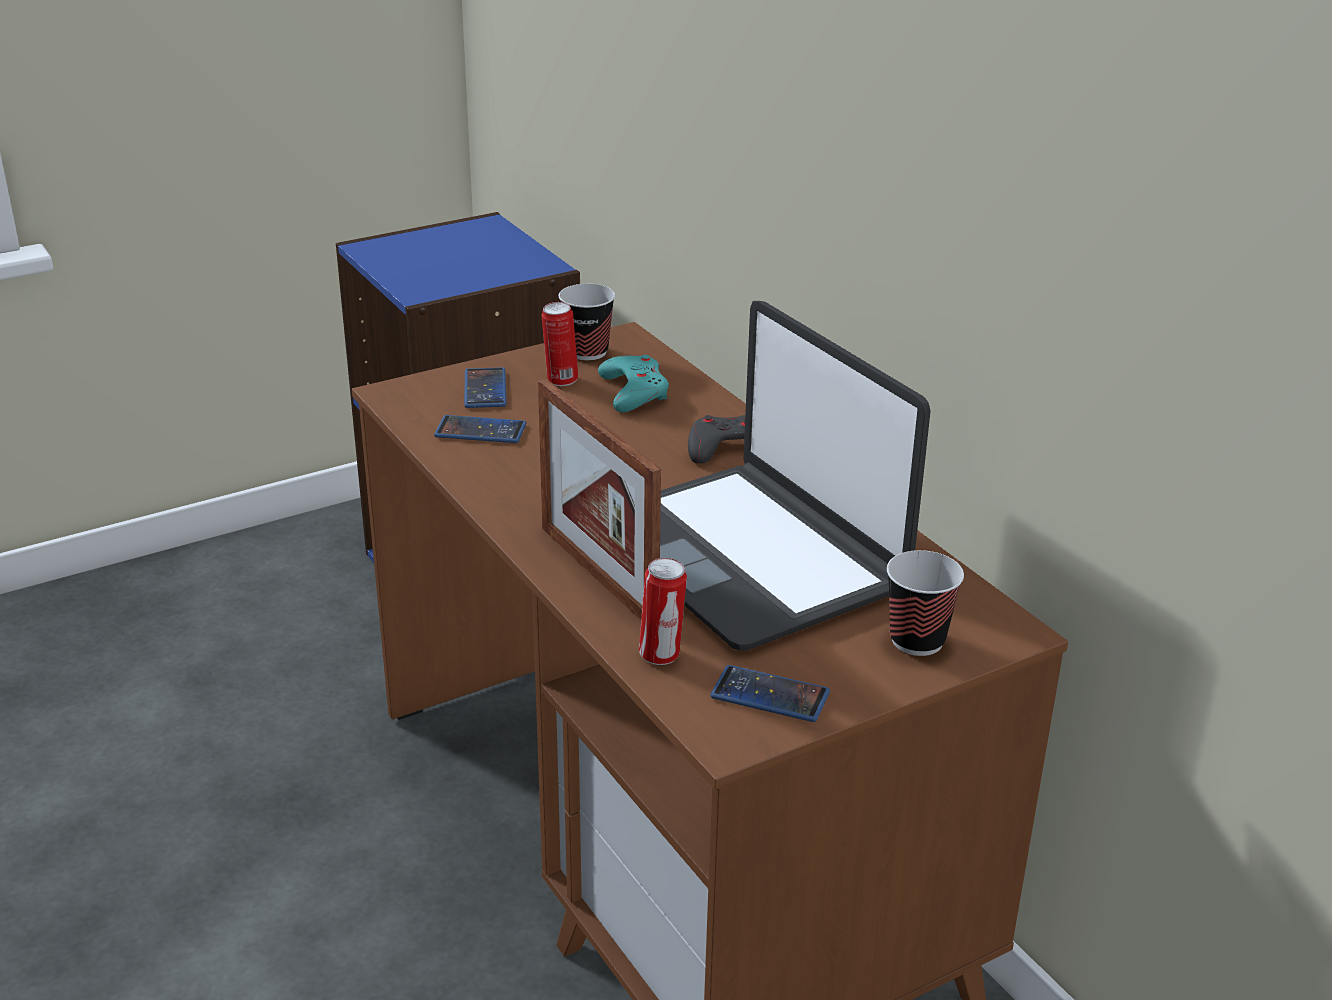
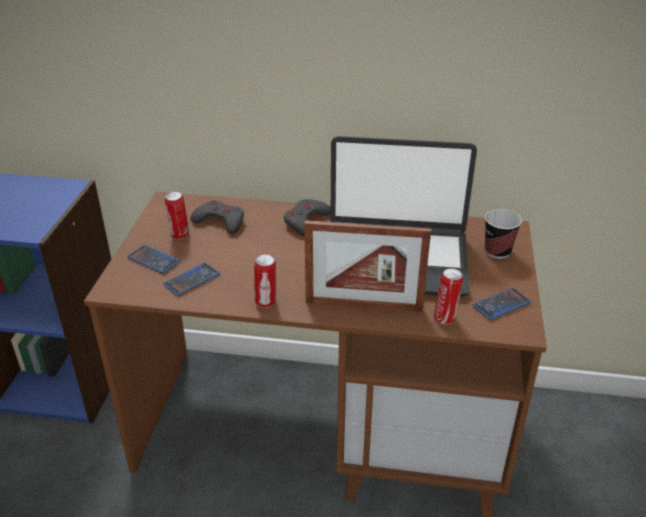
camera: 50 degrees left, 5 degrees up
(504, 500) = (266, 302): none -> can
(587, 352) = (165, 216): cup -> none
(634, 391) = (220, 221): turquoise game controller -> grey game controller

